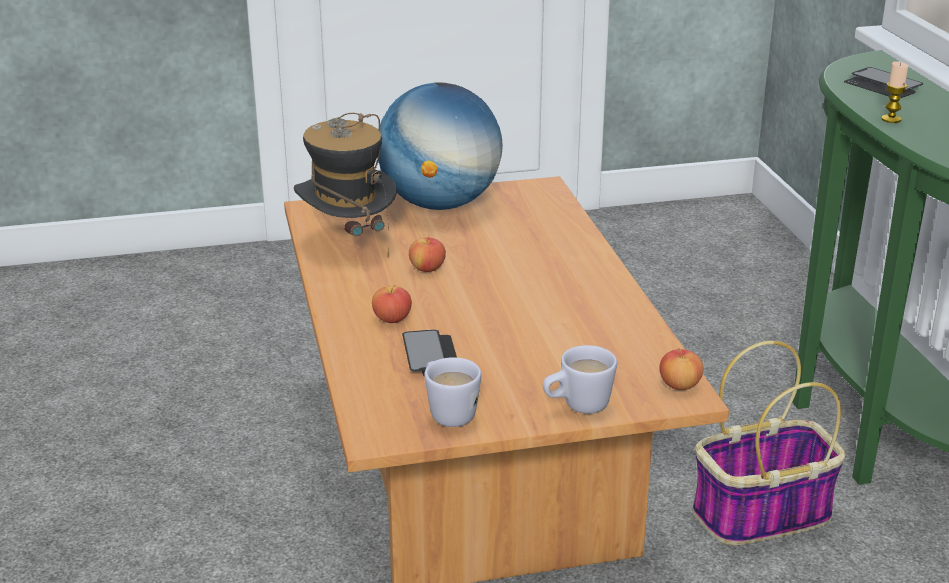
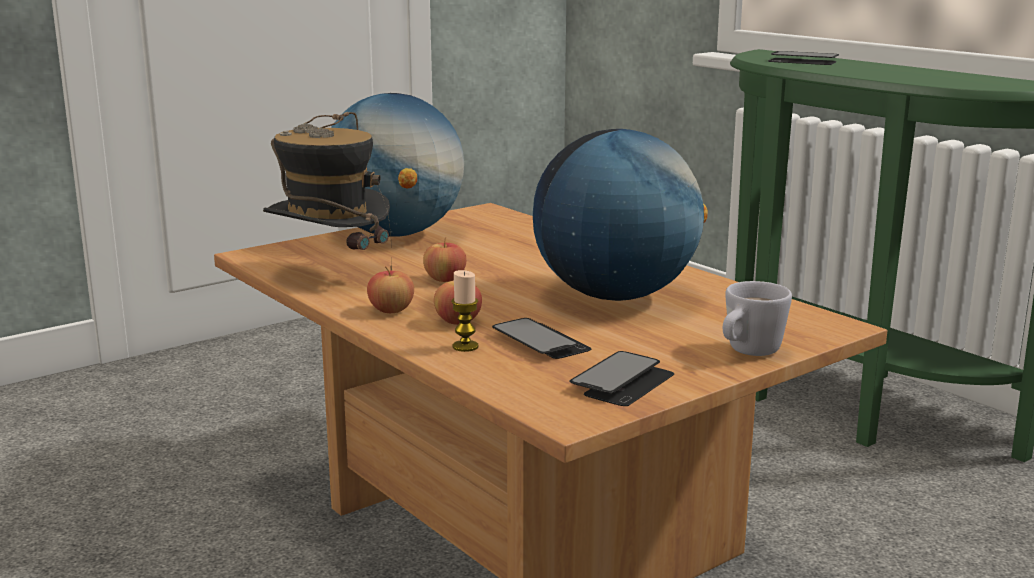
camera: 25 degrees left, 10 degrees down
(448, 412) = (622, 382): white mug -> phone
(541, 318) = (615, 296): none -> globe
(679, 385) = (818, 320): apple -> apple (391, 310)
(761, 515) = (813, 491): basket -> none
(891, 119) = (850, 72): candle -> candle (465, 346)

